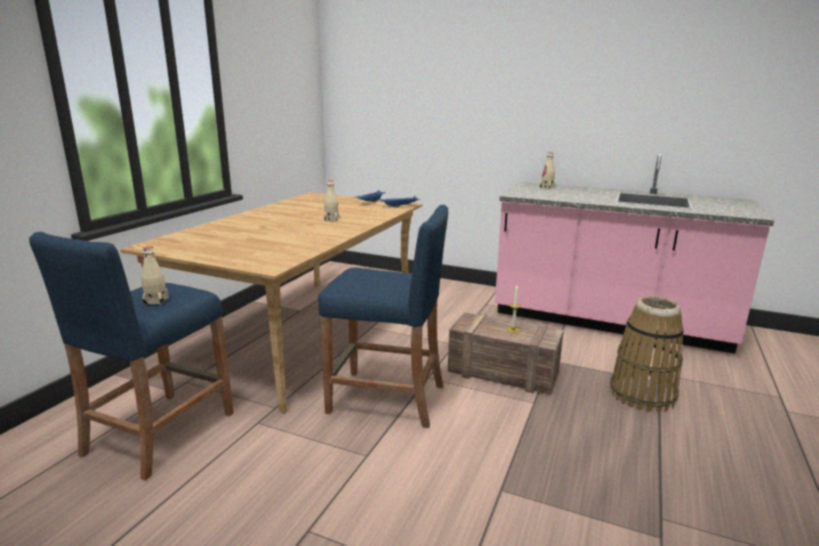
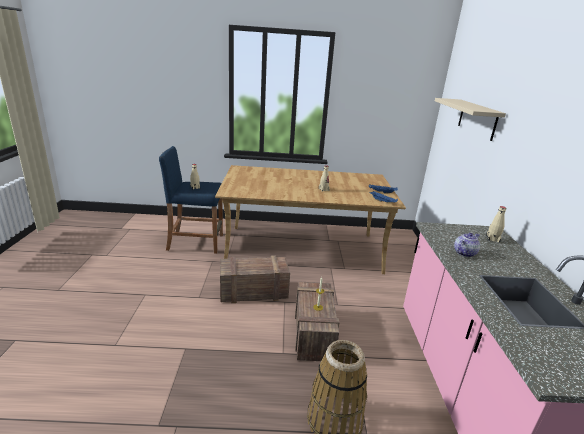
camera: 65 degrees right, 5 degrees up
(386, 399) = (252, 292): blue stool -> crate
(425, 88) = (477, 119): none -> beige shelf
(574, 197) = (464, 253): none -> teapot

